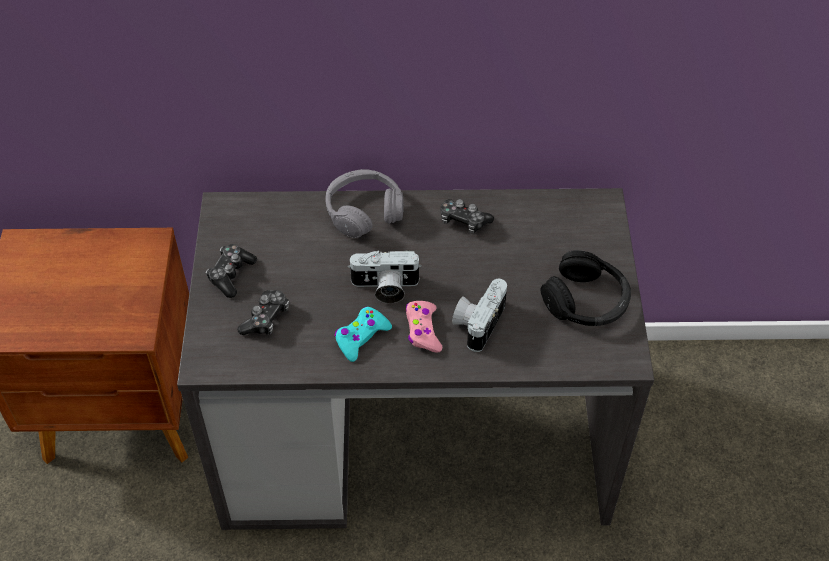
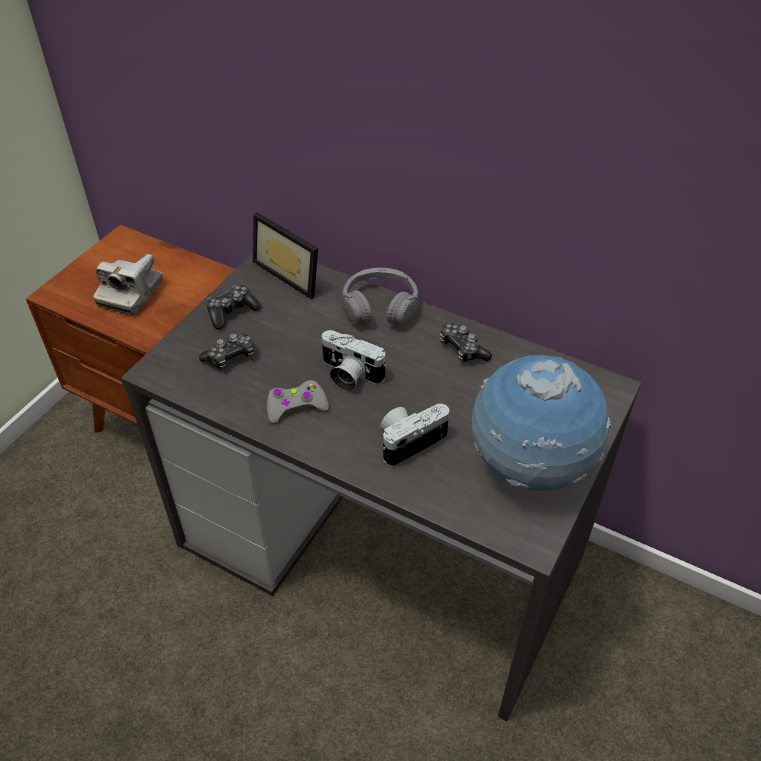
camera: 30 degrees right, 5 degrees down
(82, 298) = (131, 293): none -> camera
(257, 211) = (292, 272): none -> picture frame
(361, 337) = (296, 407): turquoise game controller -> grey game controller
(423, 330) = (354, 425): pink game controller -> none
(586, 301) = (530, 468): black headphones -> globe

